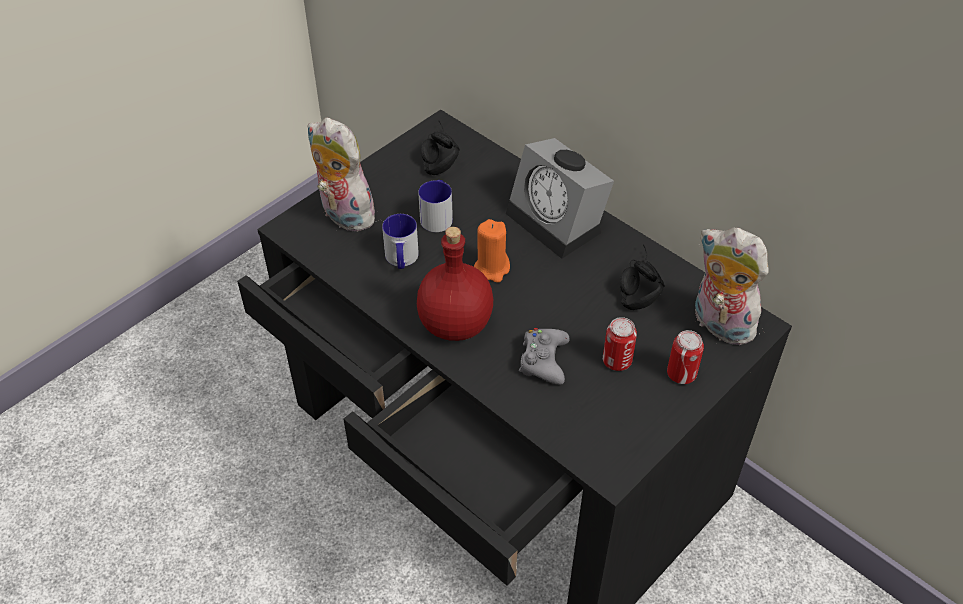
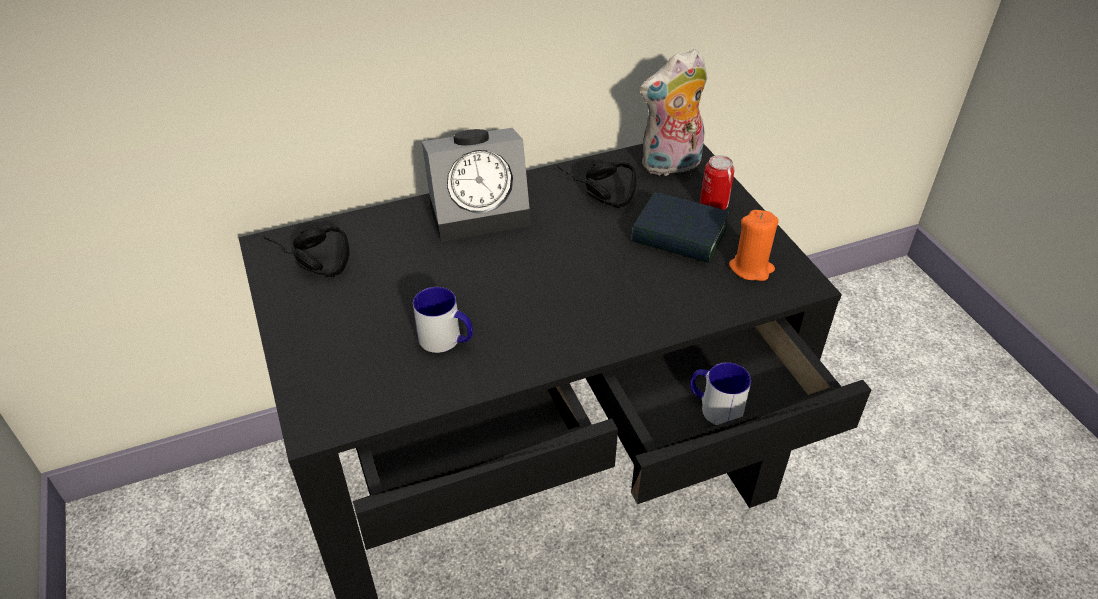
camera: 65 degrees left, 5 degrees down
(343, 215) = (335, 368): plush toy -> none
(437, 216) = (403, 291): mug -> mug (714, 407)
(456, 323) = (568, 326): red bottle -> none
(492, 268) = (510, 276): orange candle -> orange candle (751, 268)
(543, 360) = (653, 281): grey game controller -> none
(617, 361) = (679, 236): can -> book

